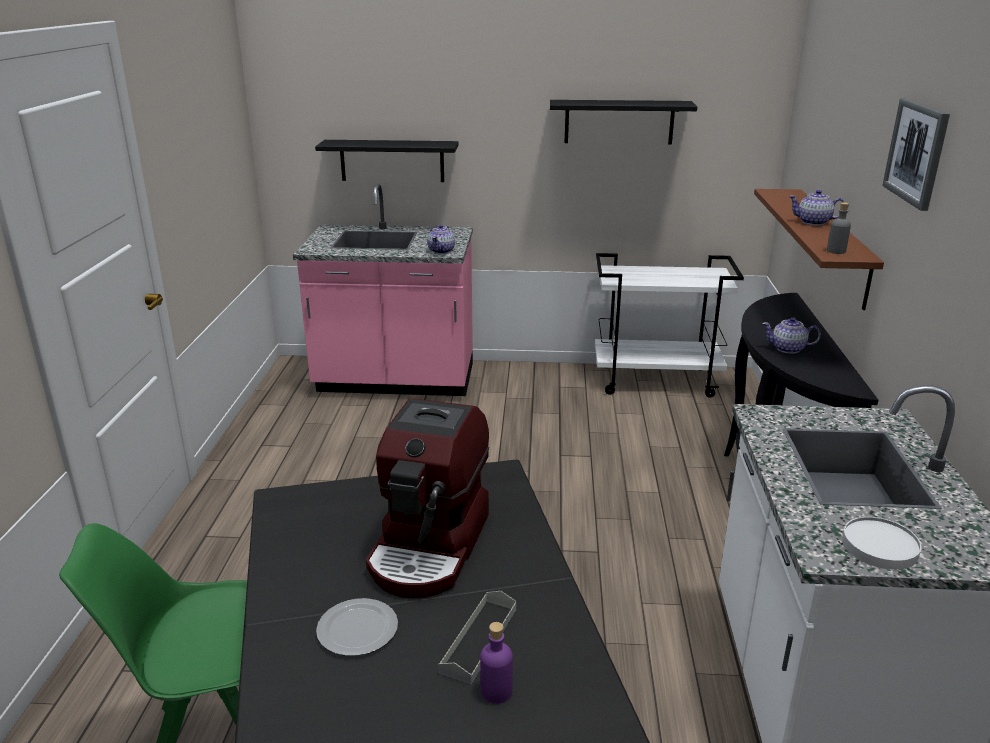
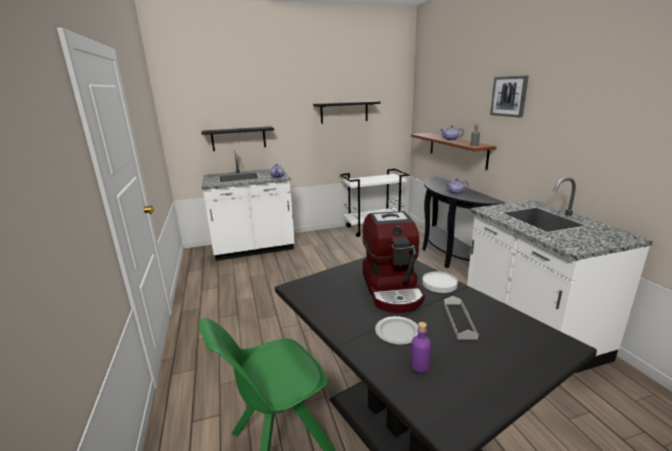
camera: 20 degrees left, 5 degrees down
(395, 381) = (254, 249): pink counter -> white counter
(496, 691) = (492, 339): purple bottle -> purple bottle (419, 365)
(880, 547) = (587, 241): white plate -> white plate (439, 284)

